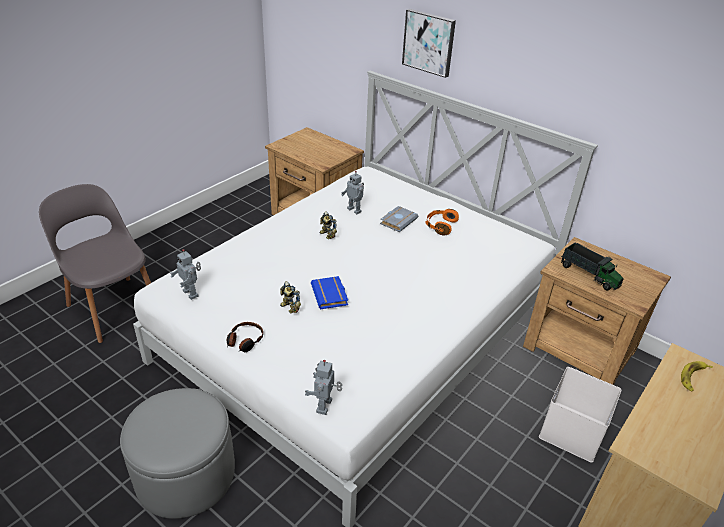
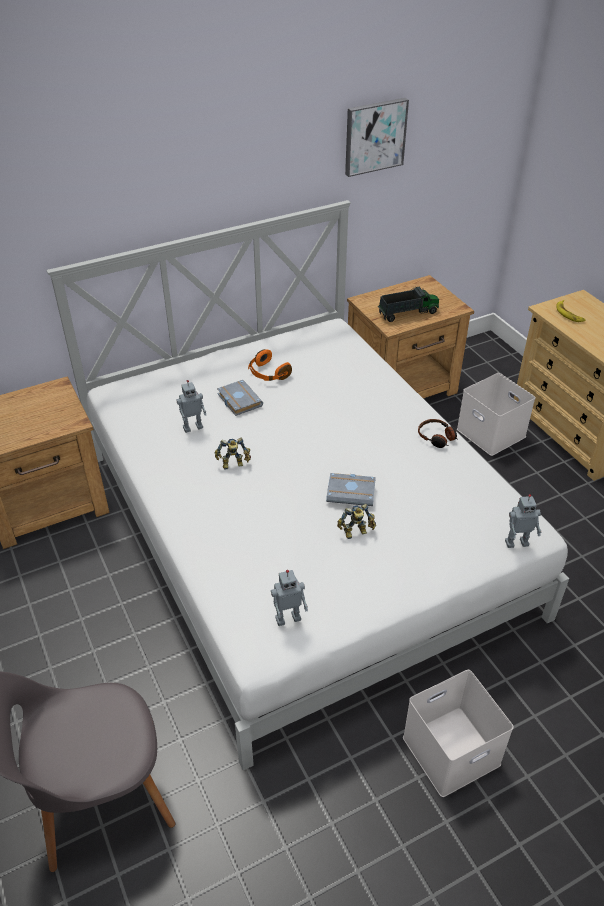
camera: 65 degrees left, 5 degrees up
(186, 474) = (451, 748): grey ottoman -> white storage box
(244, 341) = (398, 584): headphones -> headphones (437, 437)
(325, 406) = (516, 542): toy robot -> toy robot turned 45 degrees counterclockwise
(331, 295) = (352, 492): blue book -> grey book
(429, 42) = (124, 191): picture -> picture (374, 136)

